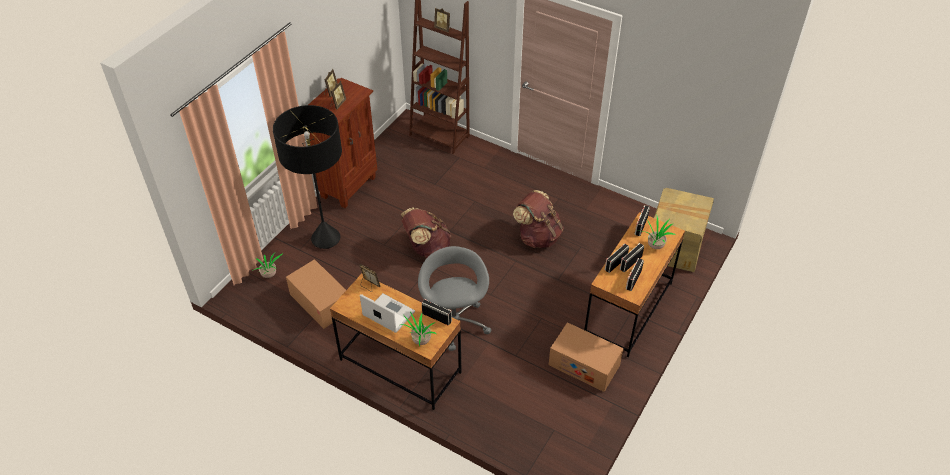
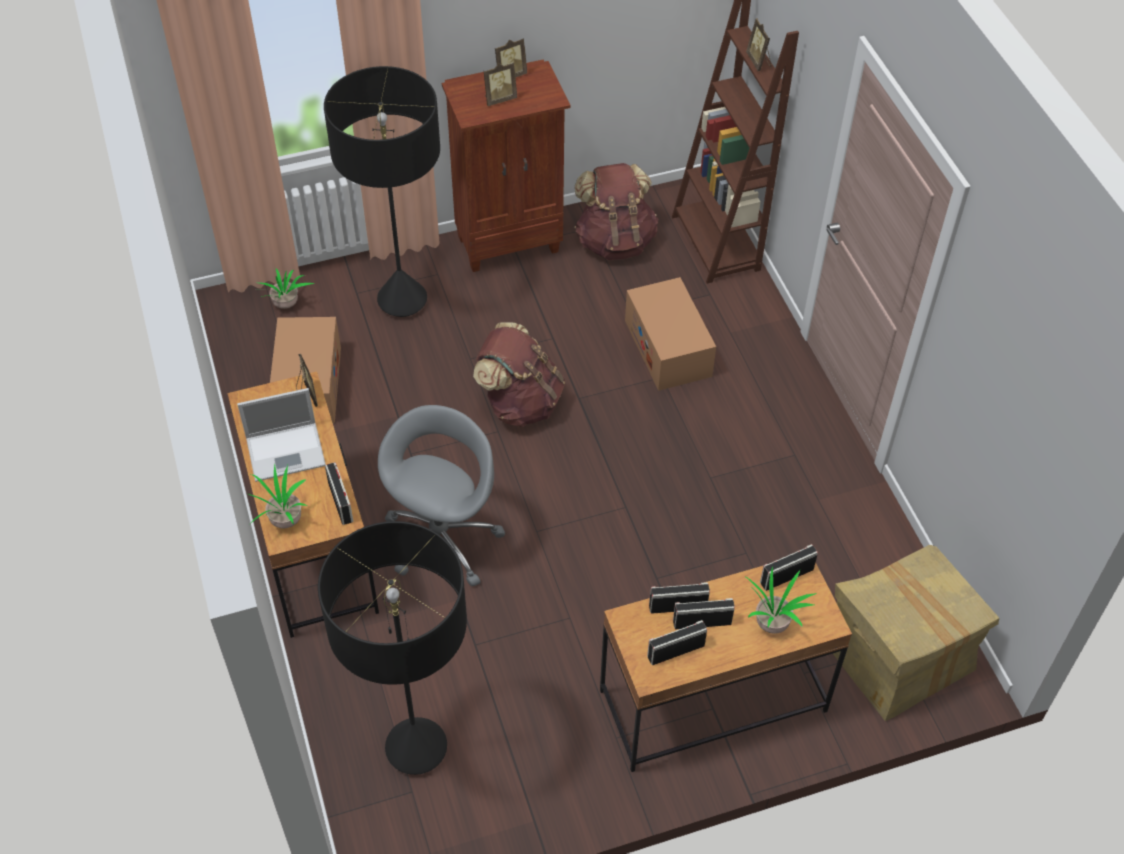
camera: 40 degrees right, 5 degrees up
(388, 313) = (287, 451): laptop -> laptop turned 90 degrees clockwise
(537, 413) = (416, 749): none -> black floor lamp
(538, 236) = (697, 492): brown backpack -> brown backpack (615, 241)
(584, 365) = (555, 733): cardboard box -> cardboard box (668, 348)

